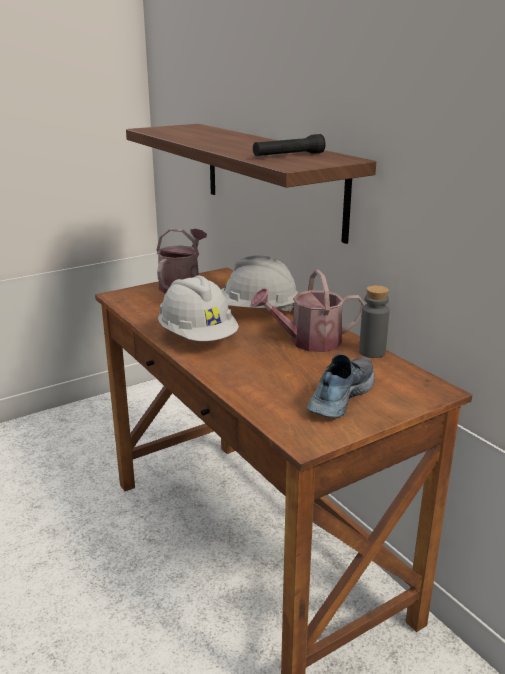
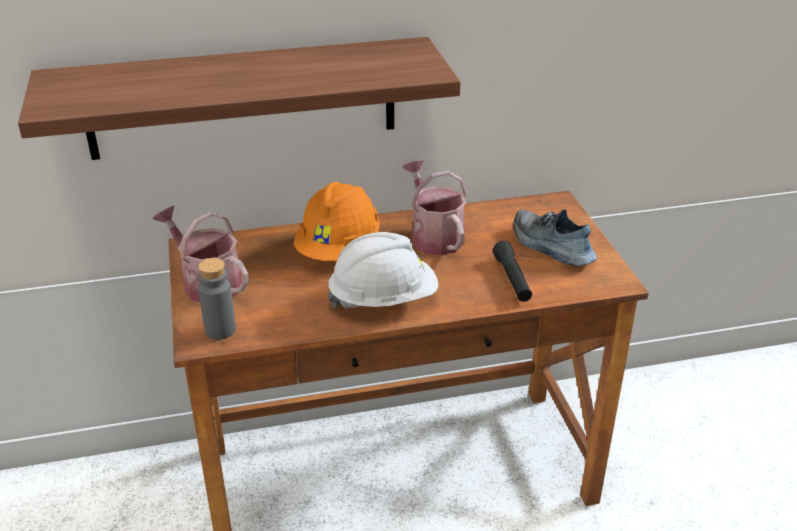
camera: 70 degrees left, 10 degrees up
(256, 312) = (339, 248): white hard hat -> orange hard hat
(288, 155) = (372, 64): black flashlight -> black flashlight (512, 279)
(308, 342) = (434, 236): watering can -> watering can turned 150 degrees clockwise
(372, 352) = (475, 210): grey bottle -> grey bottle (220, 330)

